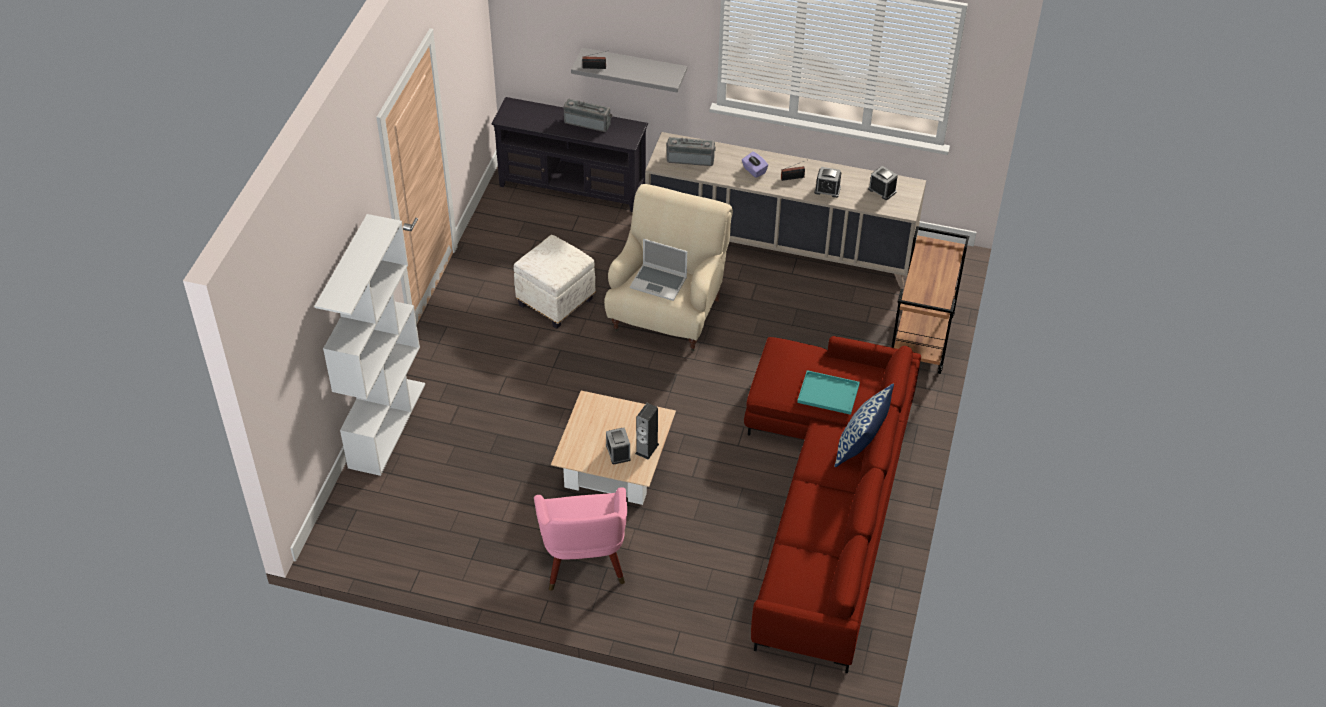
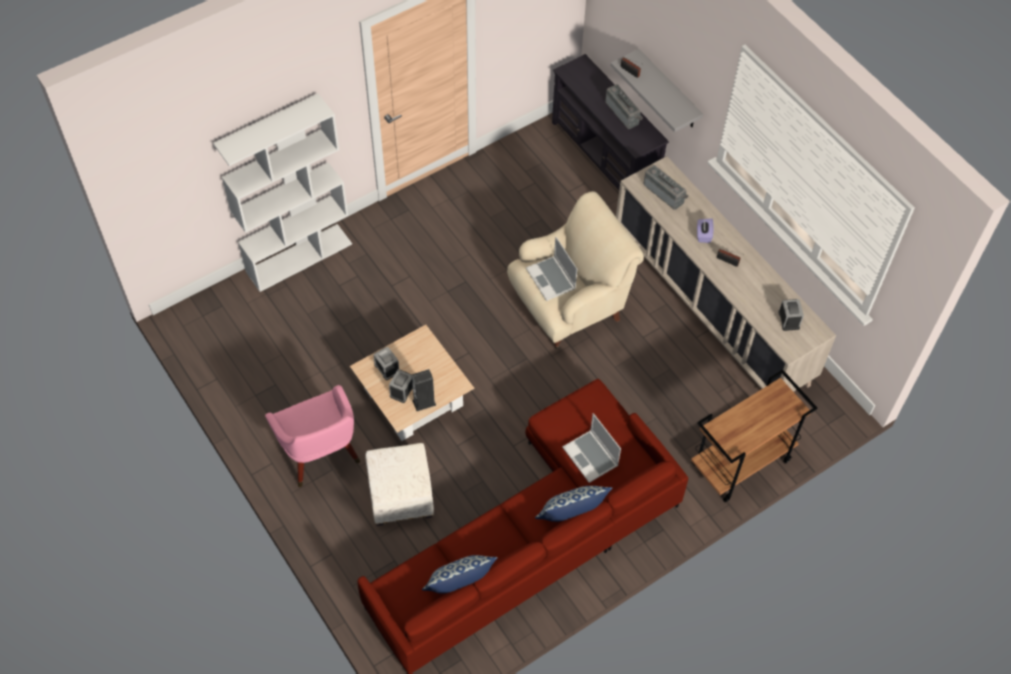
camera: 40 degrees right, 10 degrees up
(556, 301) = (501, 241): white ottoman -> white ottoman (401, 497)
(584, 564) = (320, 455): pink armchair -> pink armchair turned 60 degrees counterclockwise
(827, 190) = (744, 290): alarm clock -> alarm clock (387, 368)
(829, 393) = (591, 457): turquoise tray -> laptop
(832, 558) = (459, 586): none -> pillow

